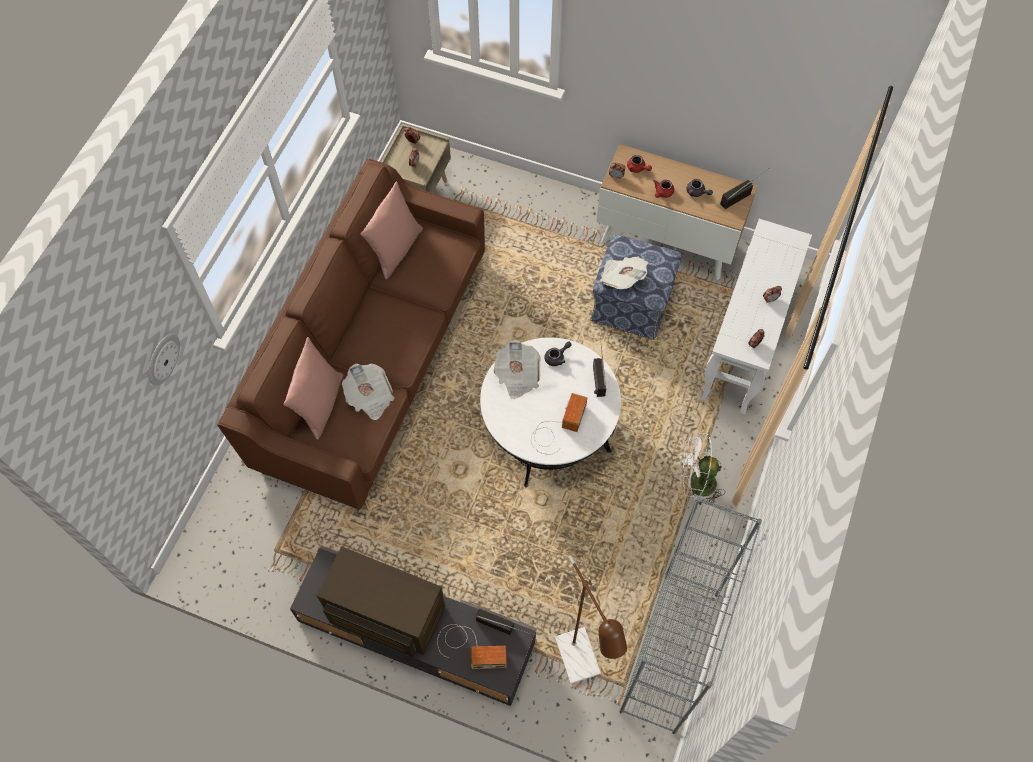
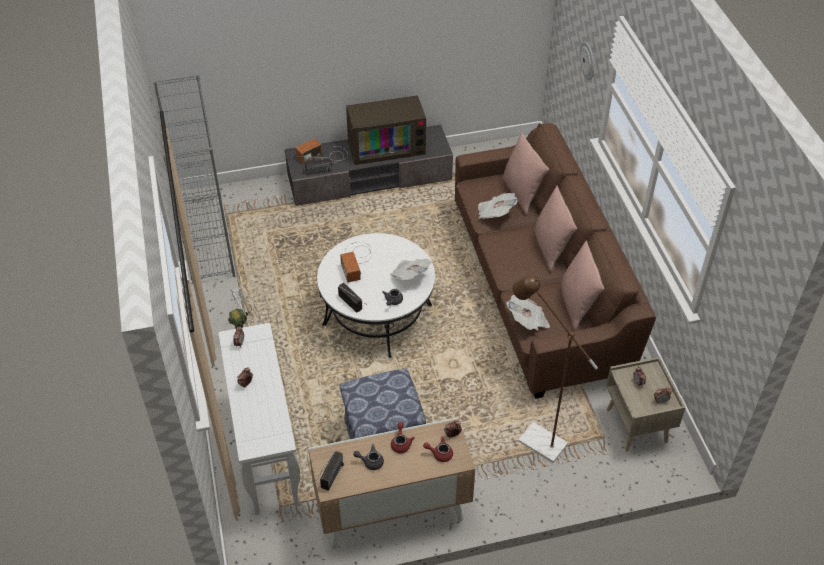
camera: 145 degrees right, 15 degrees down
(358, 321) = (551, 248): none -> pink pillow
(581, 665) = (259, 210): brown floor lamp -> brown floor lamp (535, 438)
(622, 278) = (389, 383): newspaper -> newspaper (527, 321)

